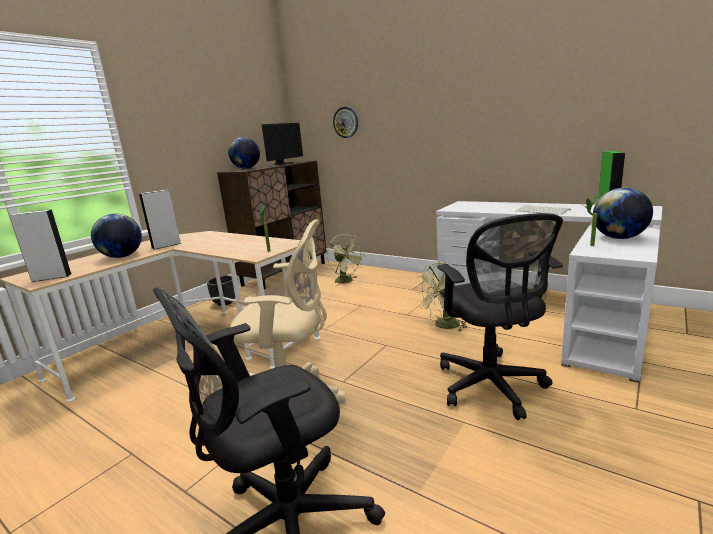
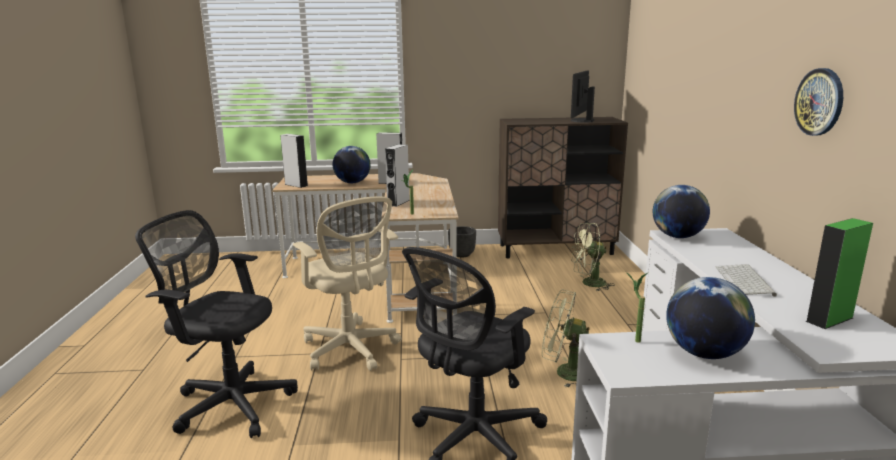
camera: 50 degrees right, 0 degrees up
(228, 250) = (398, 202): none -> grey speaker
(246, 168) = (532, 119): globe -> globe (677, 236)
(284, 164) = (581, 121): monitor -> monitor turned 120 degrees clockwise
(346, 122) = (660, 80): wall clock -> wall clock (819, 102)
(347, 281) = (588, 283): green fan -> green fan turned 75 degrees clockwise

